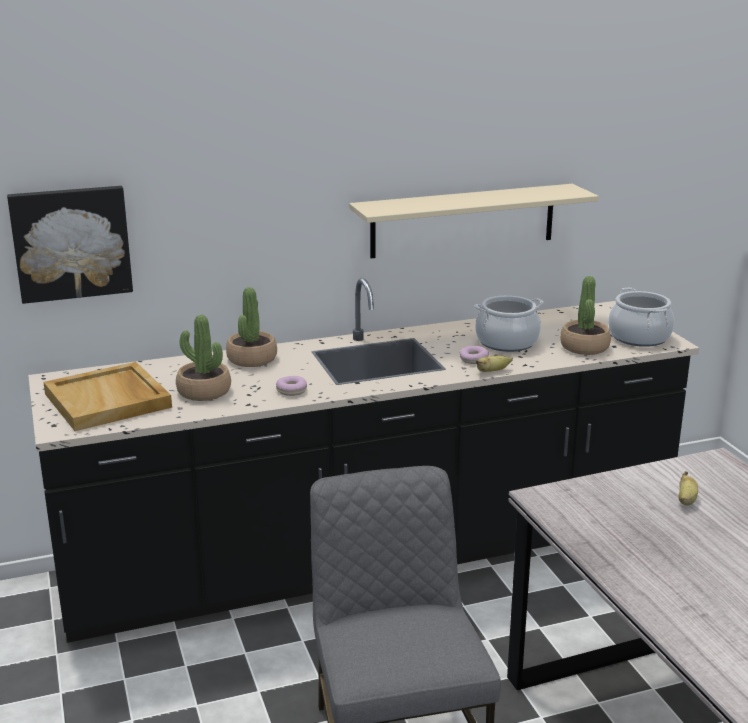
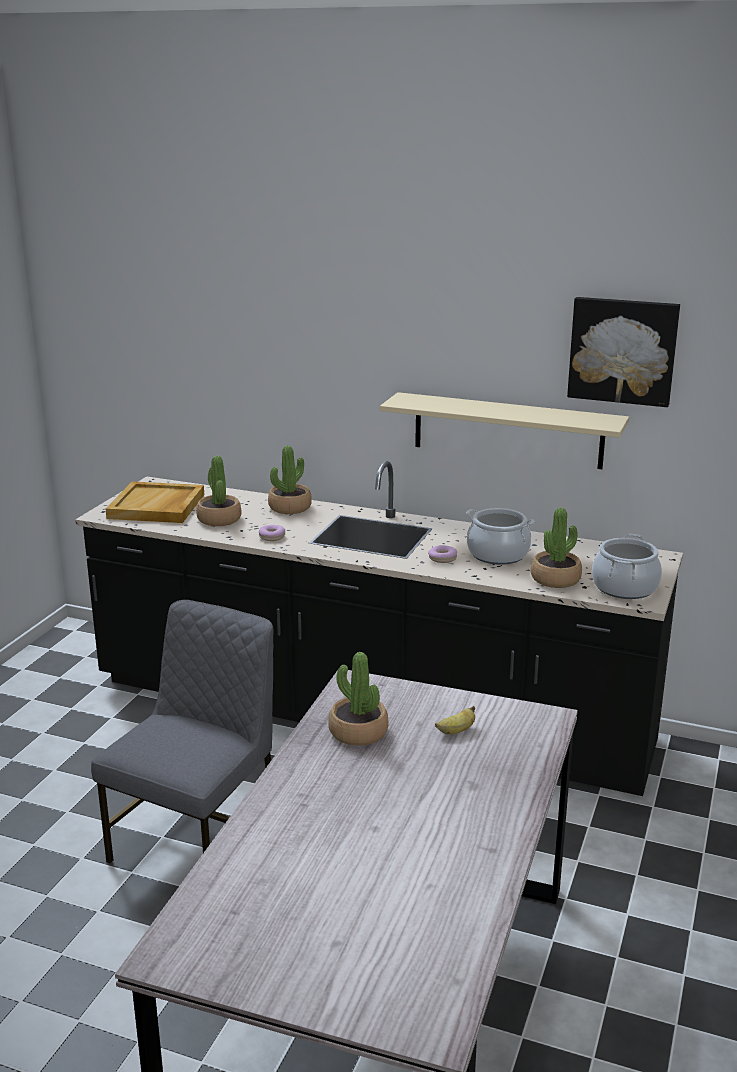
camera: 40 degrees right, 0 degrees up
(71, 243) = (181, 381): picture -> picture (623, 350)
(492, 371) = (438, 571): banana -> none
(625, 535) = (358, 732): none -> potted plant

